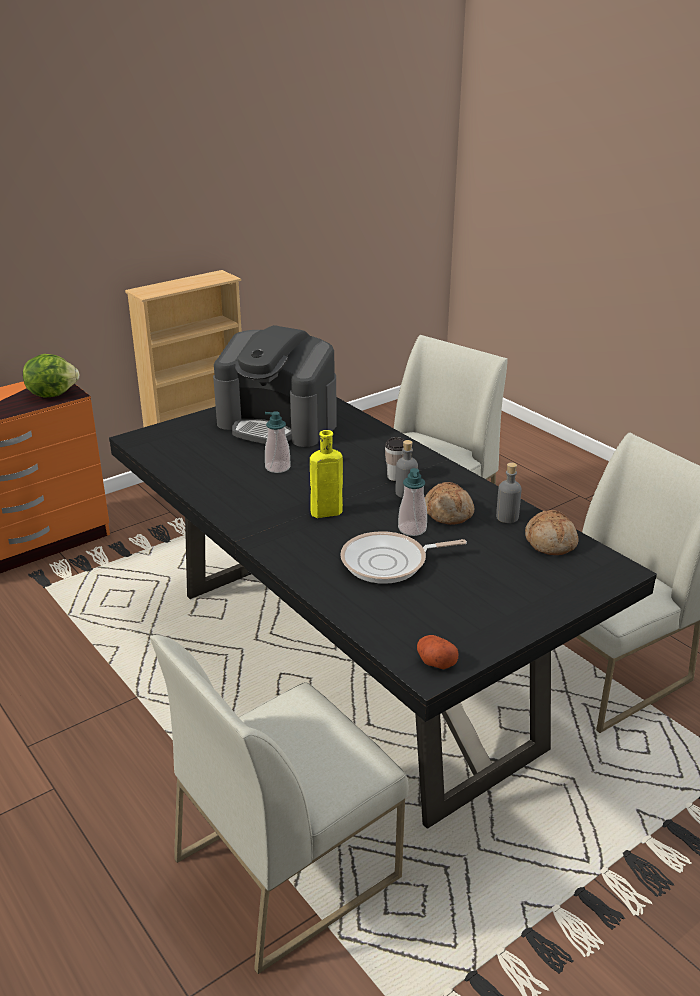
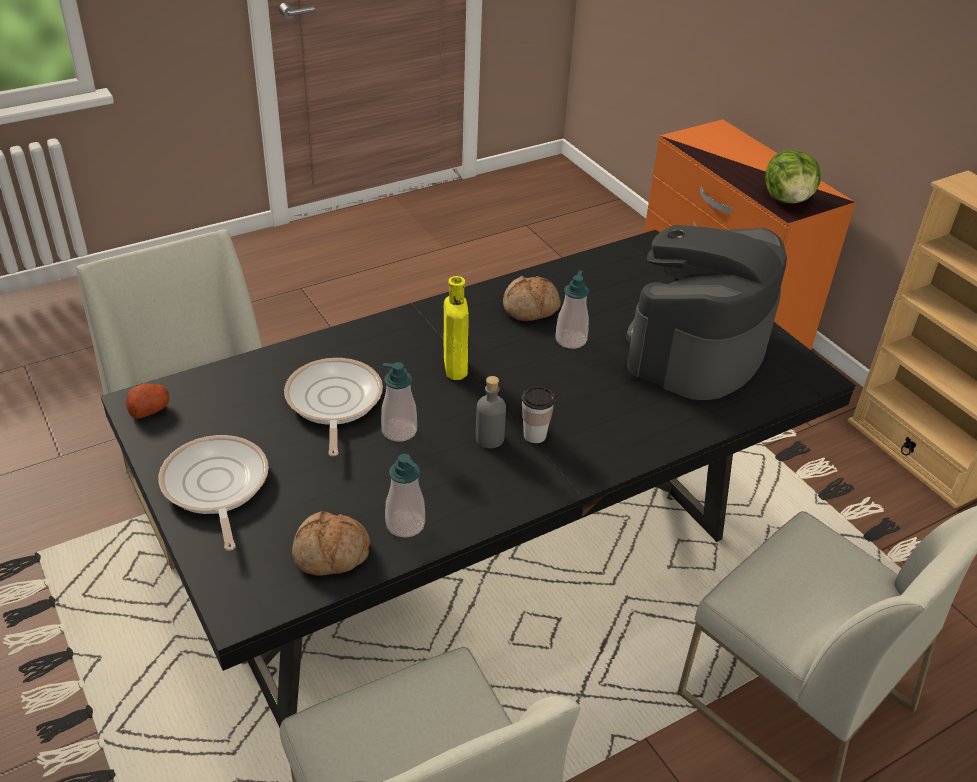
camera: 95 degrees right, 10 degrees up
(448, 512) = (430, 469): bread -> bread (531, 309)
(507, 517) = (405, 524): grey bottle -> soap dispenser
(513, 603) = (215, 487): none -> frying pan

